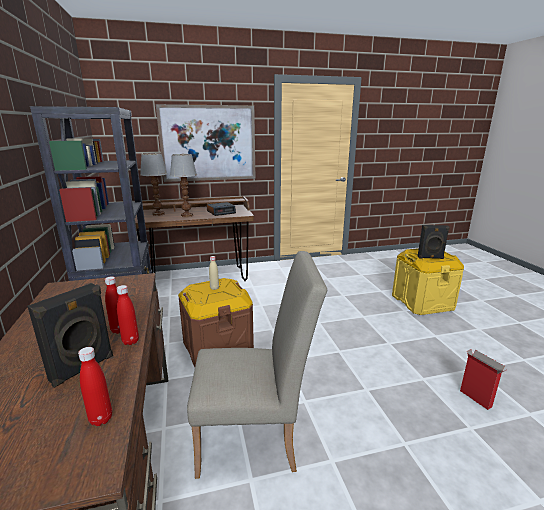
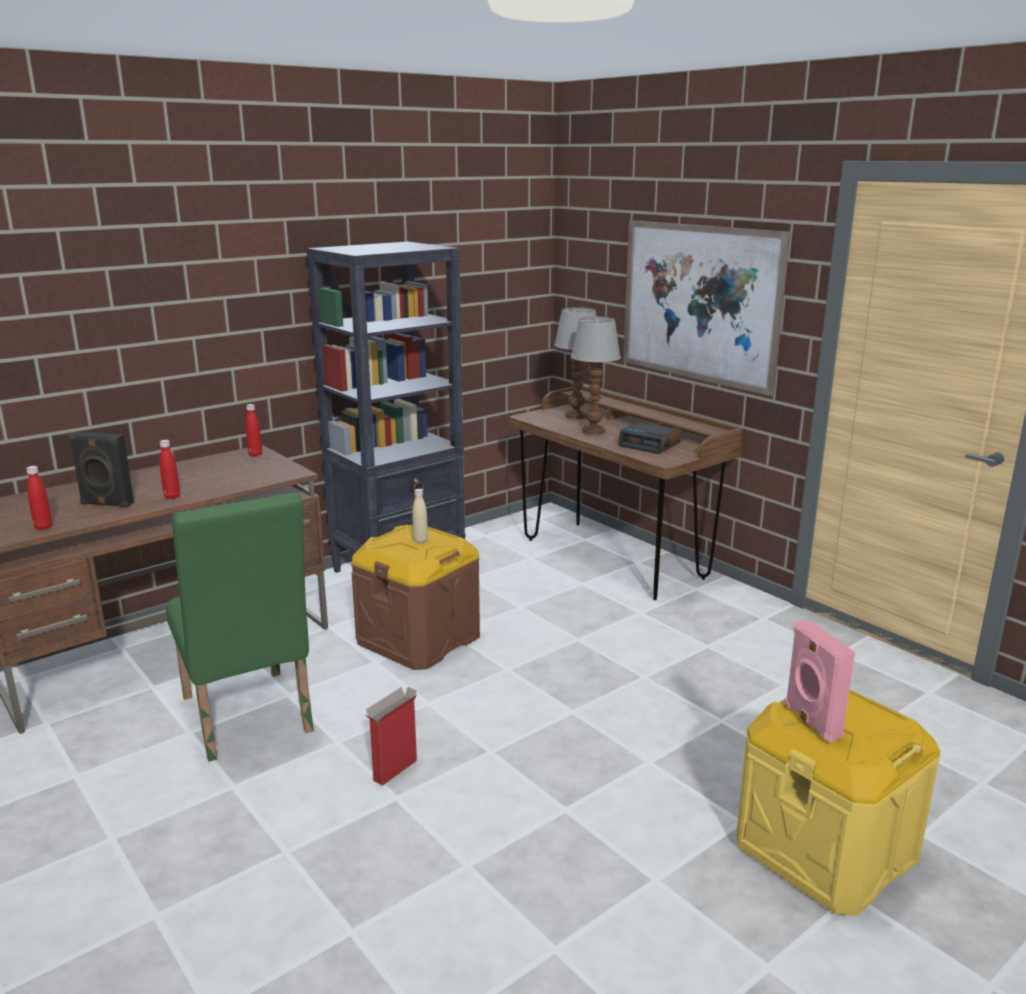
camera: 65 degrees right, 0 degrees up
(130, 341) = (153, 506): red bottle -> red bottle (255, 455)
(255, 440) = (248, 720): beige chair -> green chair
(430, 258) = (810, 721): black speaker -> pink speaker
(476, 399) = (441, 944): cardboard box -> cardboard box (394, 771)

